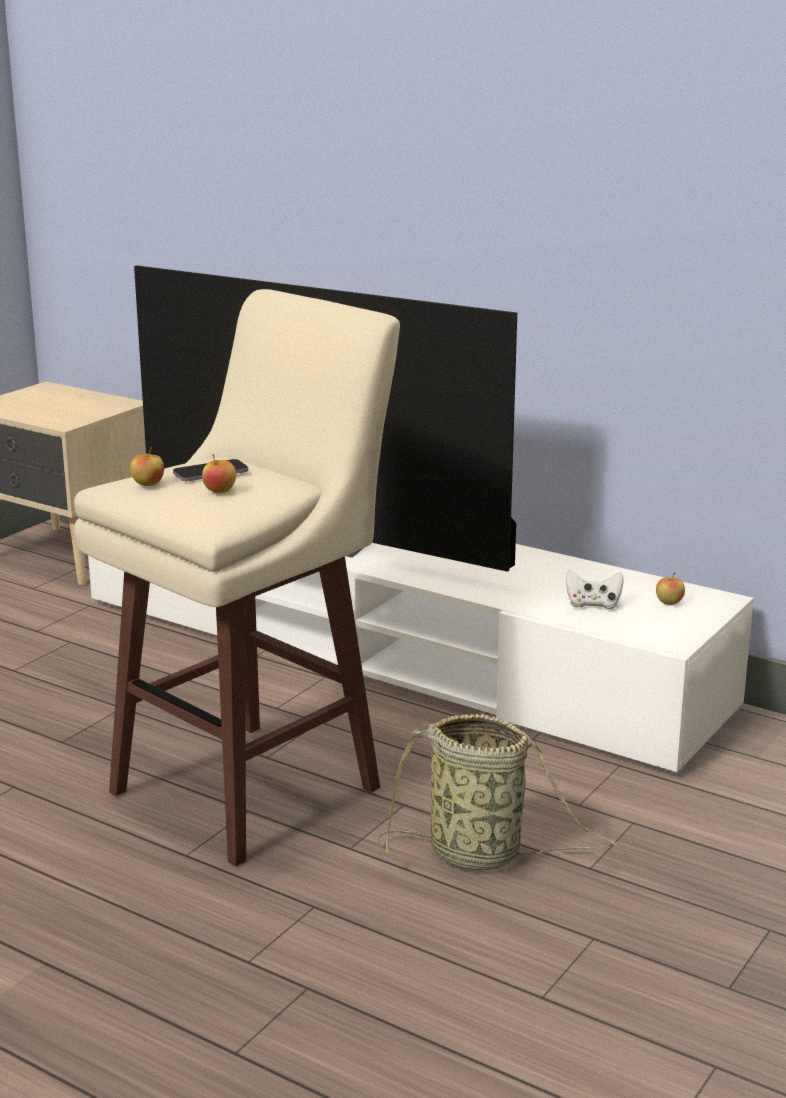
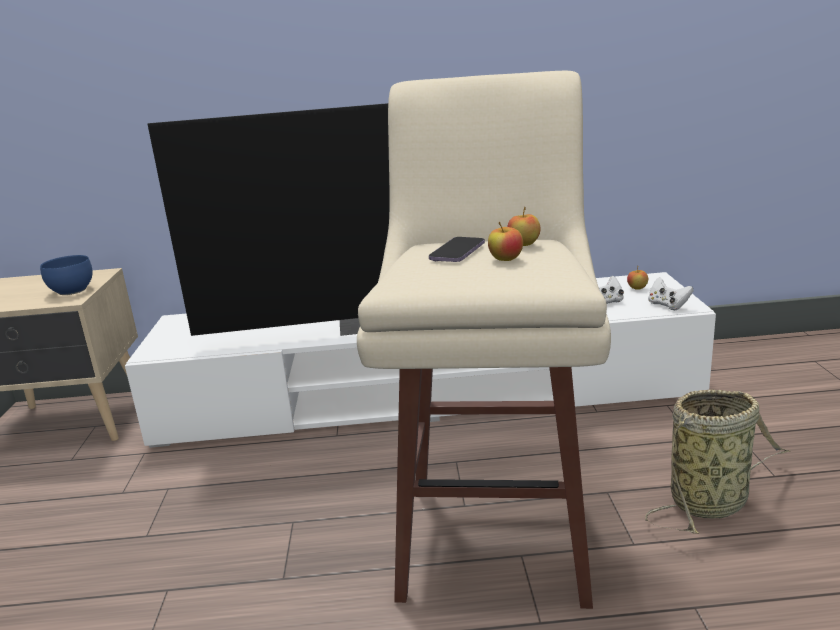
camera: 35 degrees left, 0 degrees up
(79, 416) = (74, 291): none -> blue bowl
(148, 484) = (431, 273): apple -> apple (524, 244)
(653, 632) = (667, 305): none -> white game controller

